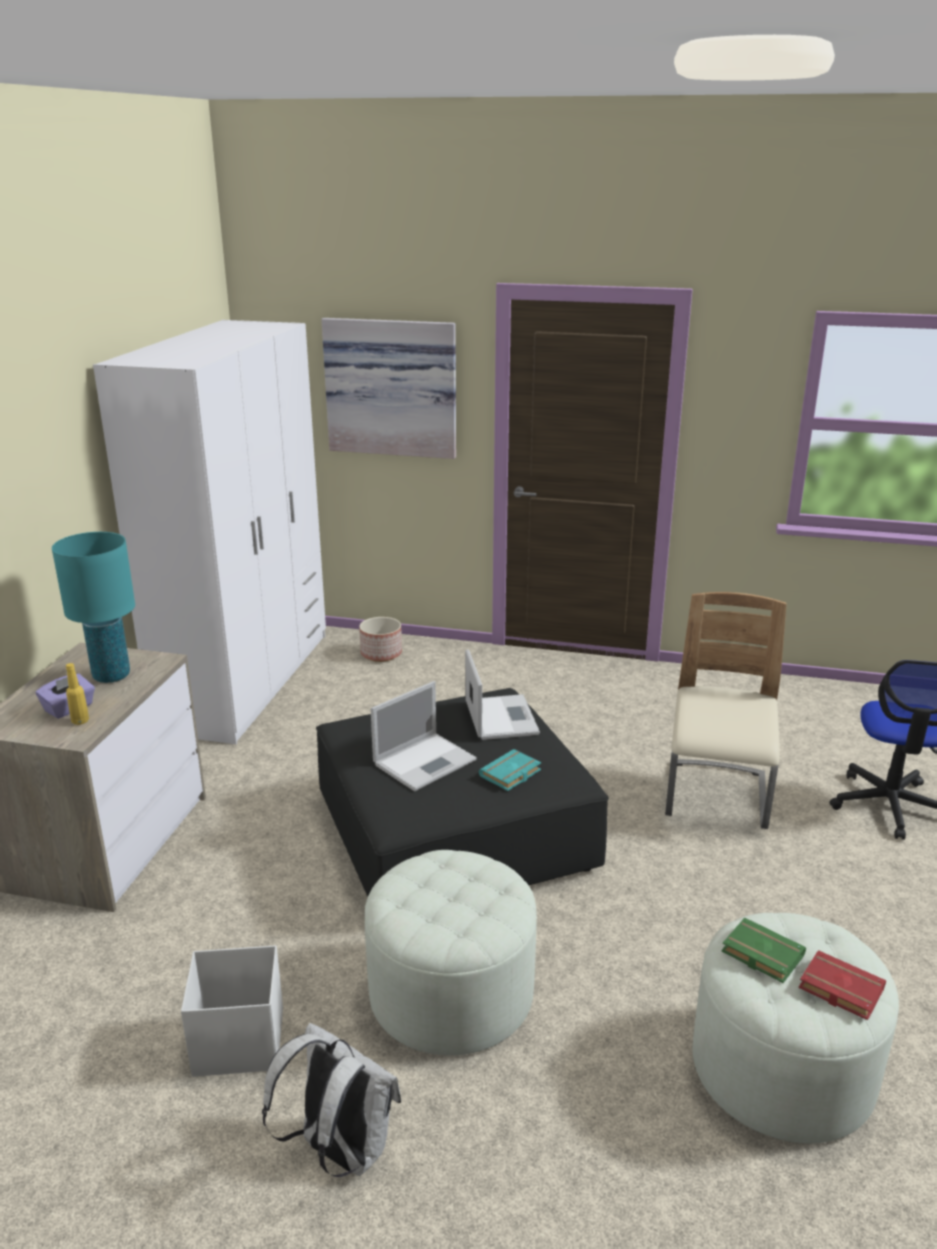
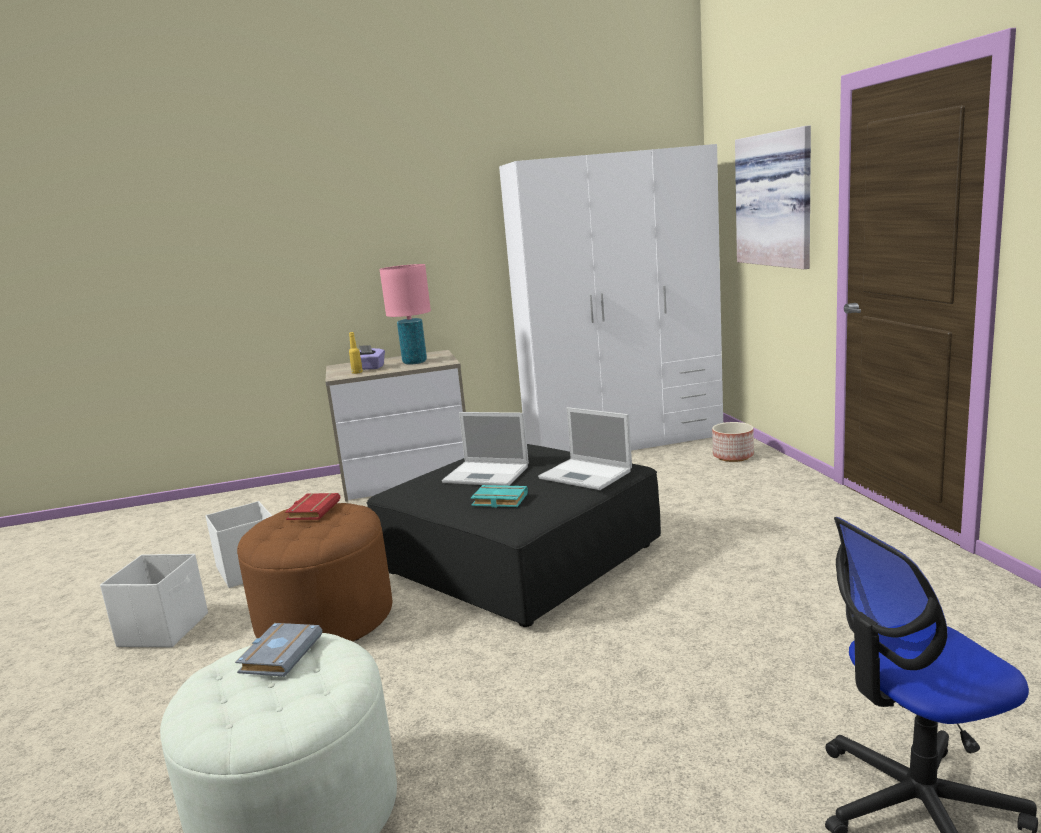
camera: 65 degrees right, 10 degrees down
(112, 676) = (415, 362): turquoise table lamp -> pink table lamp
(339, 1150) = (165, 629): white backpack -> white storage box
(451, 993) = (325, 617): white ottoman -> brown ottoman
(500, 717) = (587, 475): laptop -> laptop turned 75 degrees clockwise
(716, 797) = (734, 661): beige chair -> none
(760, 954) = (280, 654): green book -> grey book
(838, 989) = (236, 707): red book -> red book (312, 510)

